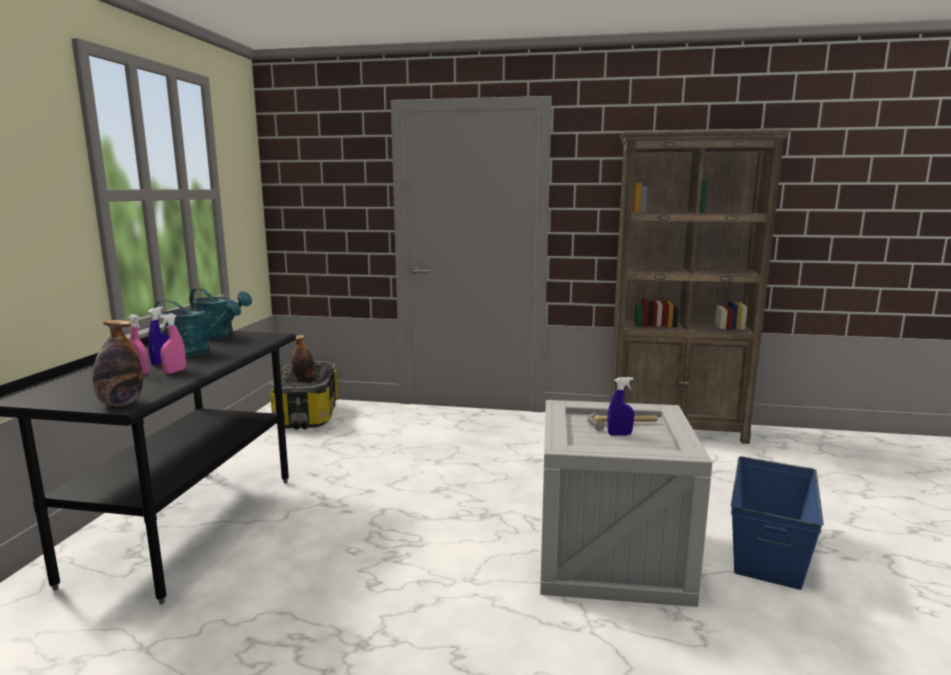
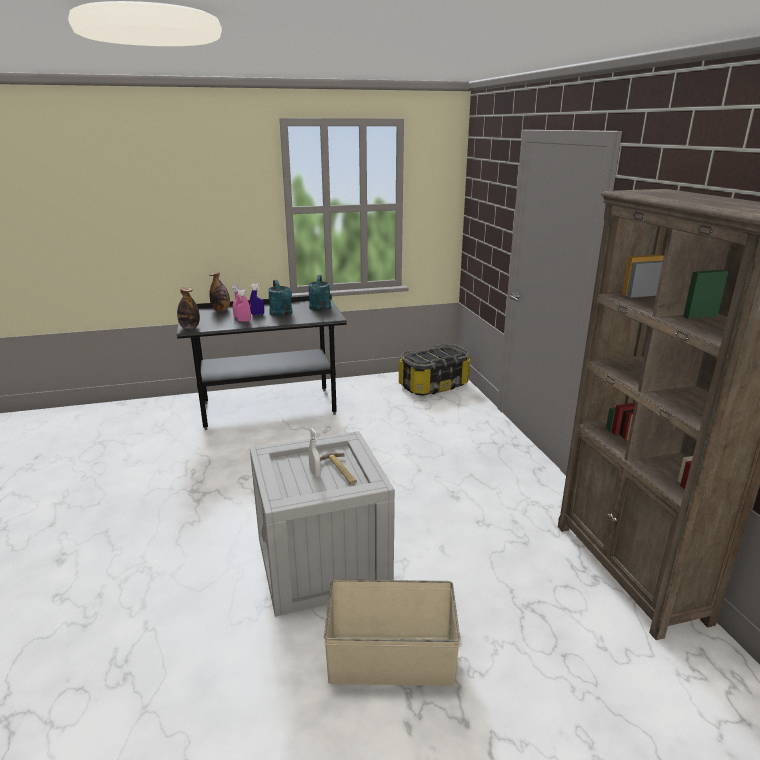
camera: 65 degrees right, 10 degrees up
(304, 378) = (428, 356): bottle -> bottle (221, 310)
(619, 434) = (315, 473): blue spray bottle -> white spray bottle
(767, 548) = (390, 659): blue storage box -> beige storage box

